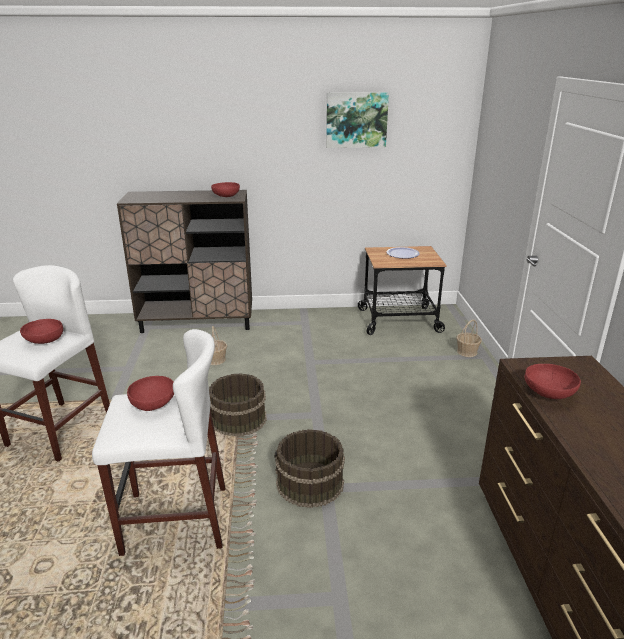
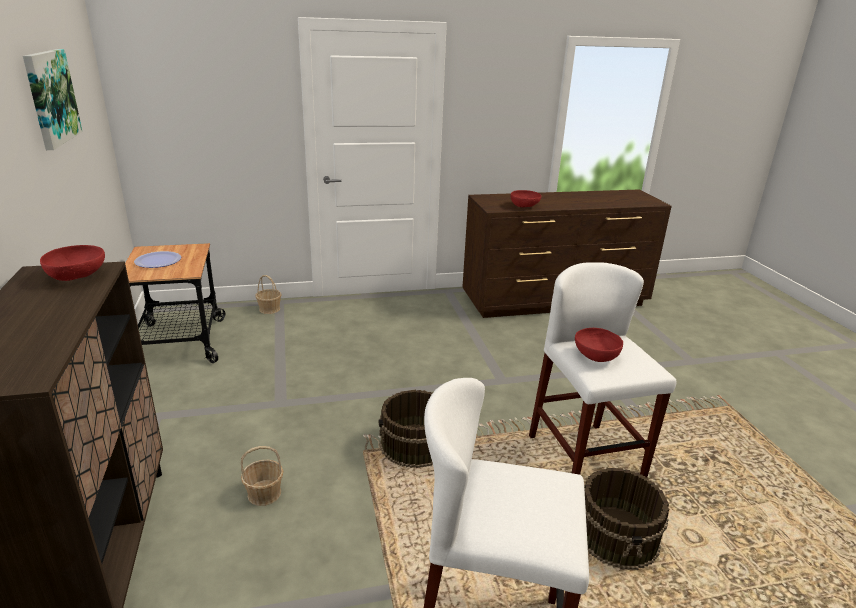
camera: 100 degrees left, 0 degrees up
(44, 341) = (513, 487): red bowl -> none
(309, 483) = (500, 389): brown bucket -> brown bucket (617, 536)

